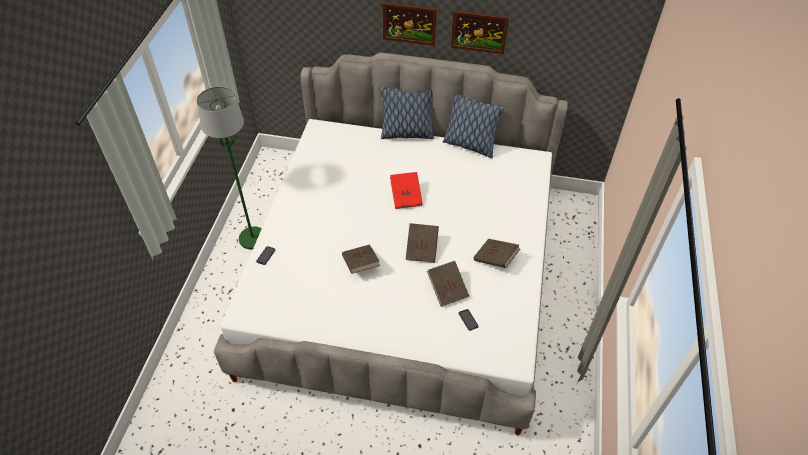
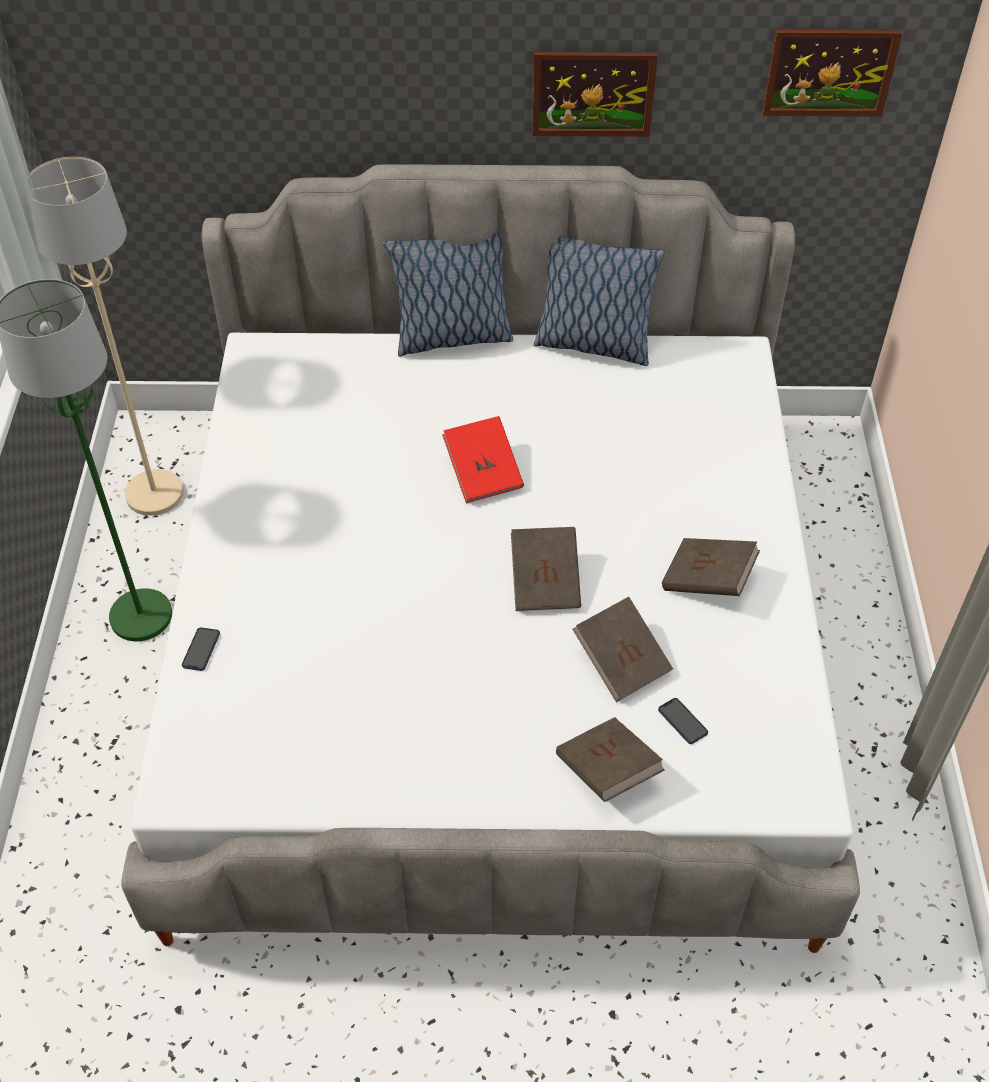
camera: 10 degrees left, 0 degrees up
(270, 185) = (155, 493): none -> beige floor lamp
(361, 265) = (419, 637): brown book -> brown book (607, 771)
(409, 23) = (437, 92): picture -> picture (829, 72)

